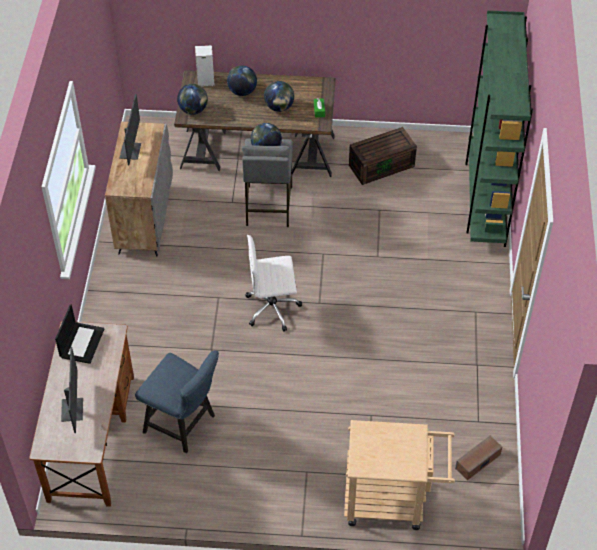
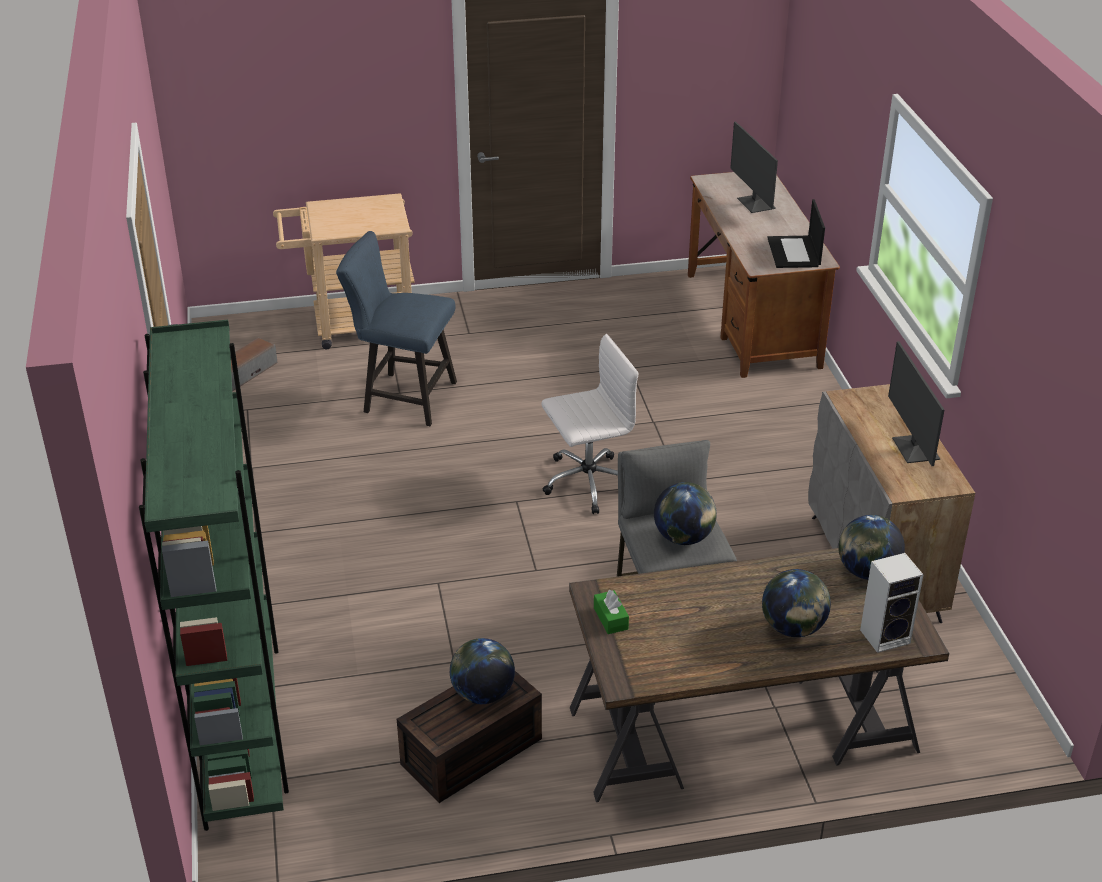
camera: 165 degrees right, 15 degrees down
(184, 425) = (644, 347): blue chair -> blue chair (403, 397)
(279, 107) = (697, 610): globe -> globe (483, 694)

